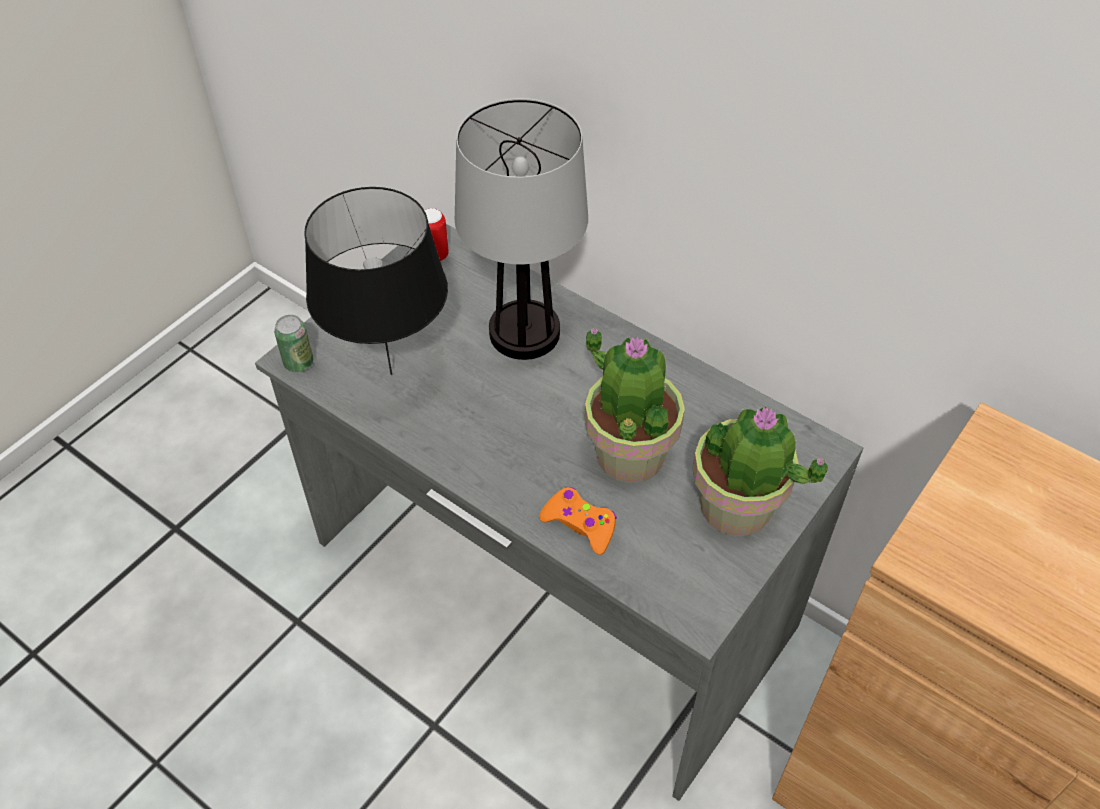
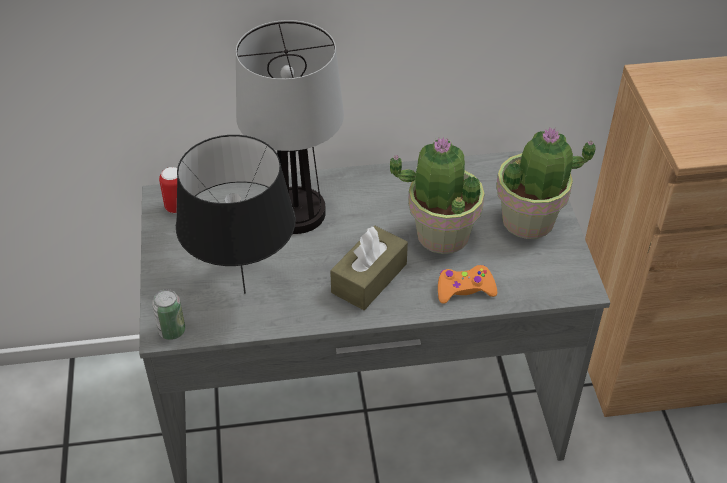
camera: 45 degrees left, 5 degrees down
(508, 443) = (369, 278): none -> brown tissue box

